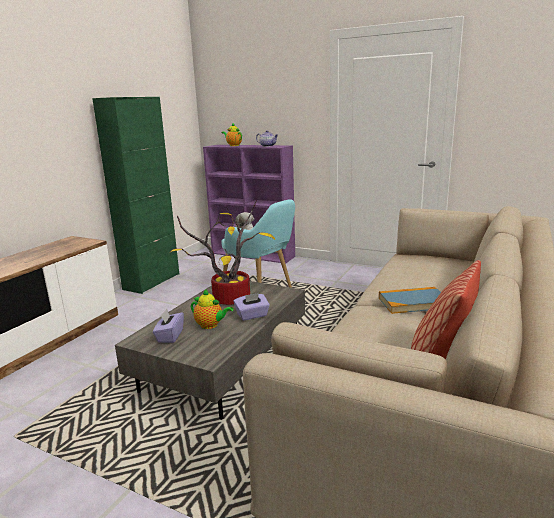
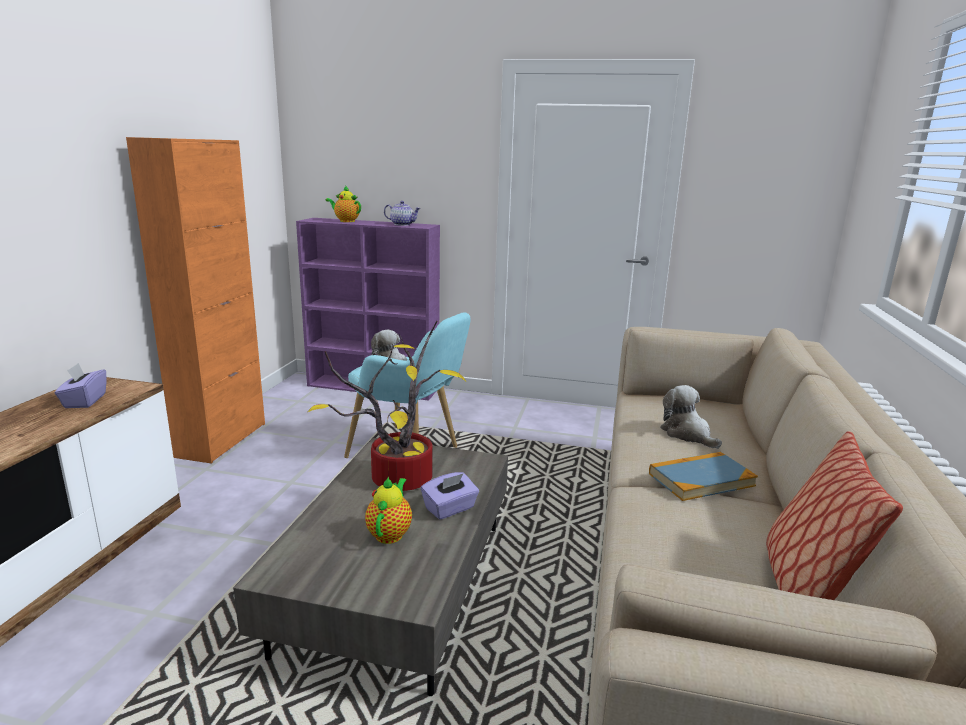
camera: 15 degrees left, 0 degrees up
(152, 281) = (222, 440): green cabinet -> orange cabinet
(170, 336) = (328, 560): purple tissue box -> purple tissue box (84, 401)
(210, 325) = (390, 533): teapot -> teapot turned 90 degrees counterclockwise
(422, 277) = (687, 434): none -> plush toy

